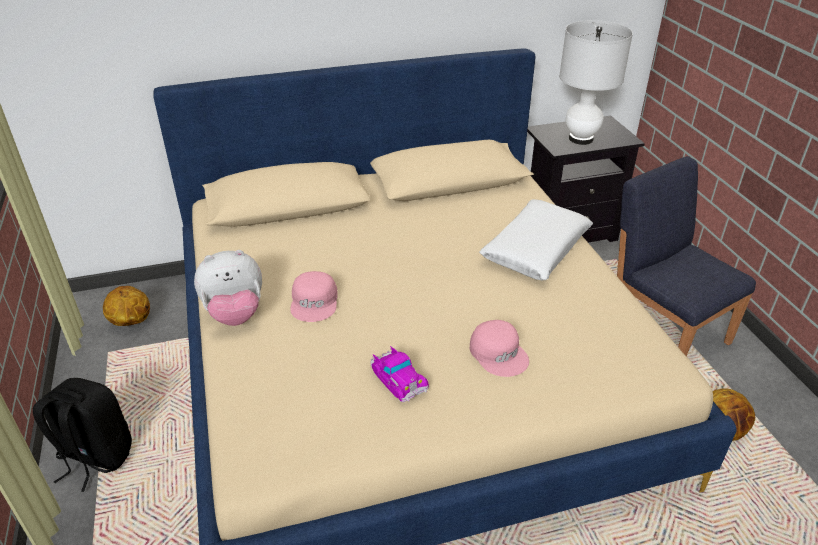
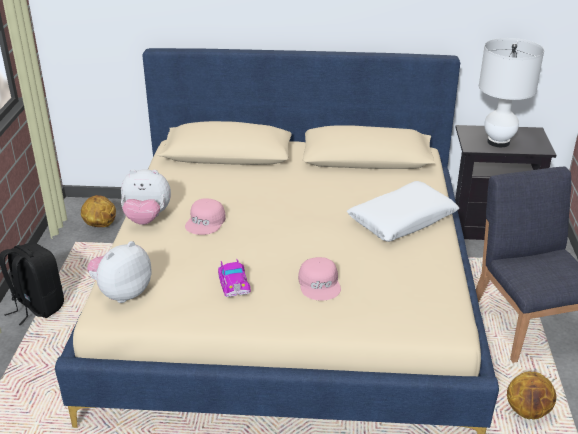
camera: 20 degrees right, 5 degrees down
(261, 432) = (122, 293): none -> plush toy

